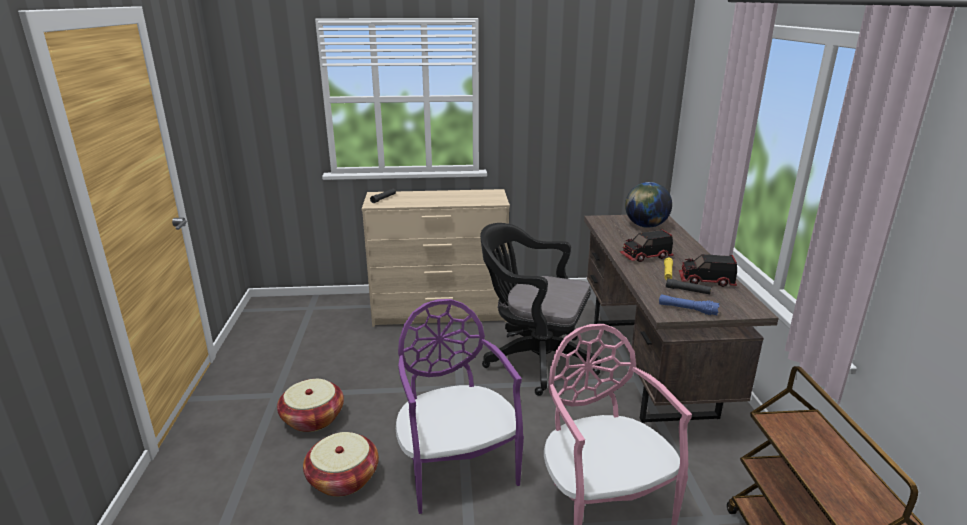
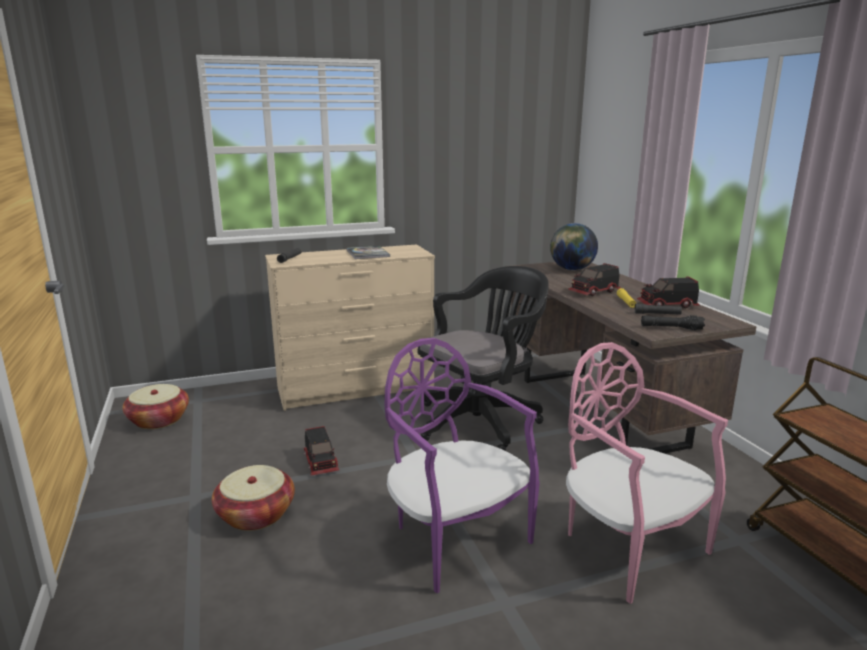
camera: 15 degrees left, 5 degrees down
(343, 478) = (326, 573): basket -> basket (159, 420)
(381, 380) = (321, 462): none -> toy truck
(452, 197) = (367, 253): none -> book
(534, 360) = (482, 420): black office chair -> black office chair turned 135 degrees clockwise
(687, 310) = (671, 328): blue flashlight -> black flashlight

